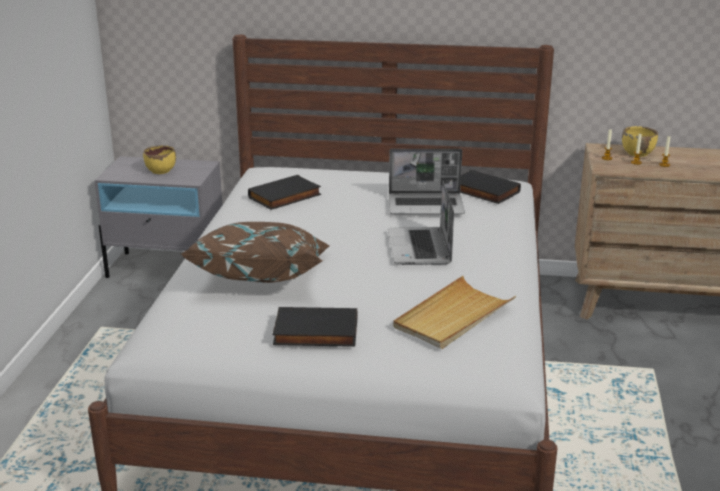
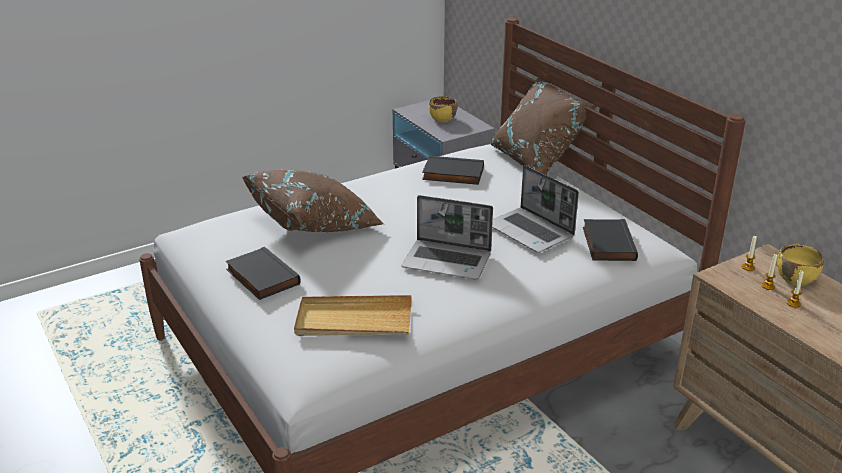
camera: 50 degrees right, 5 degrees up
(320, 165) = (537, 161): none -> brown pillow
(420, 248) = (448, 261): laptop -> laptop turned 120 degrees counterclockwise

